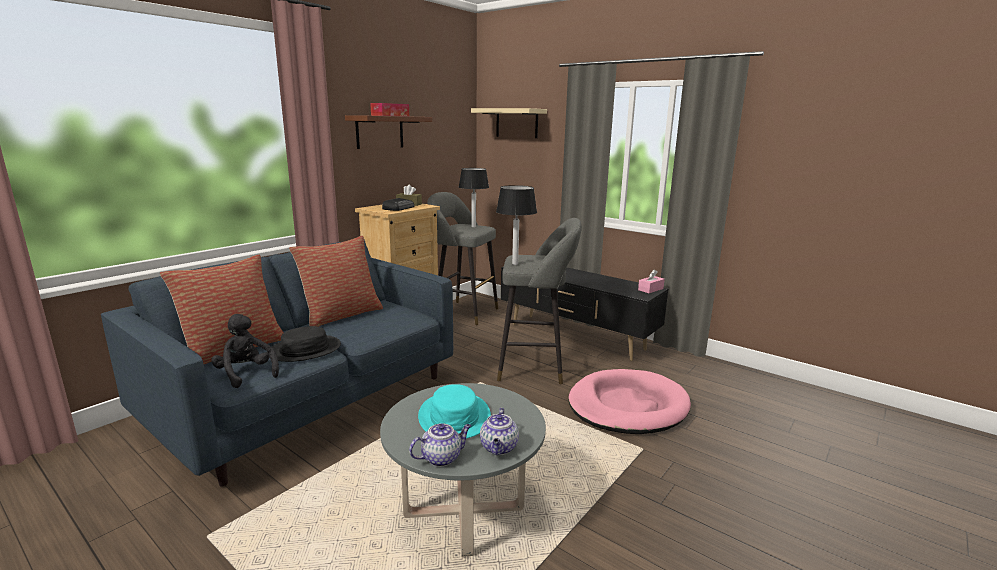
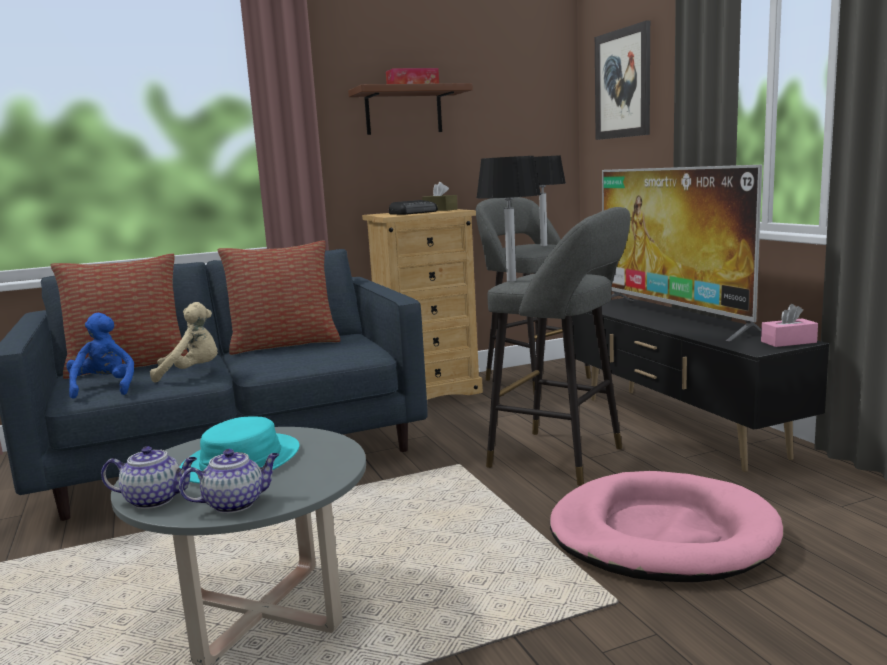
camera: 30 degrees right, 5 degrees down
(246, 374) = (104, 388): black plush toy -> blue plush toy
(305, 350) = (191, 373): black hat -> beige plush toy
(499, 448) = (235, 504): teapot -> teapot turned 150 degrees counterclockwise
(516, 123) = (623, 84): beige shelf -> picture
(571, 274) = (671, 316): none -> television

